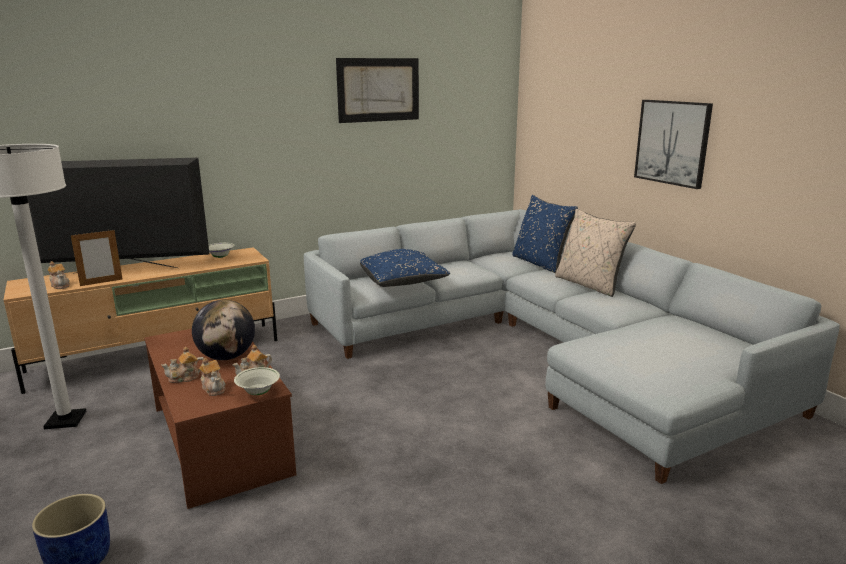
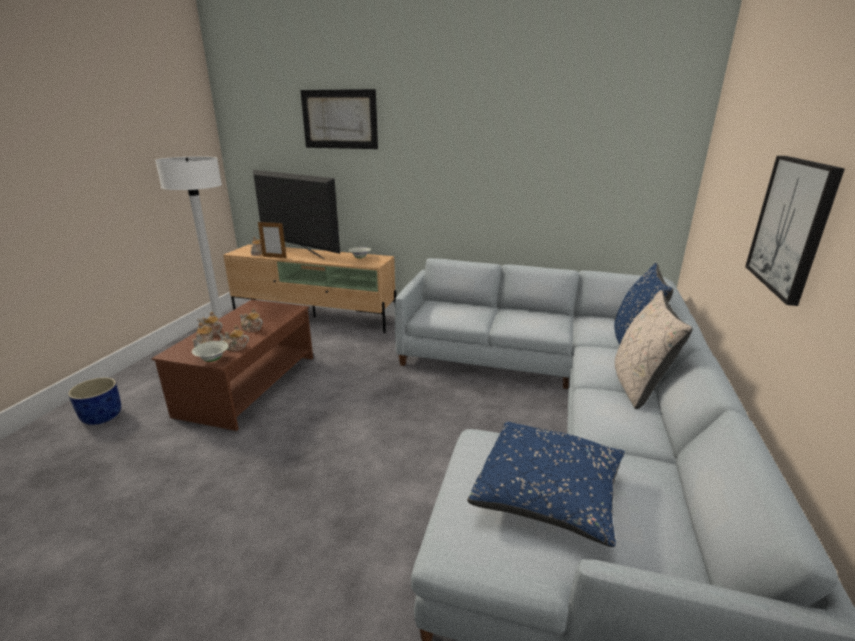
camera: 45 degrees right, 5 degrees up
(226, 357) = (251, 328): globe -> teapot
(378, 90) = (521, 130): picture -> picture (339, 119)
(403, 282) = (469, 316): blue pillow -> blue pillow (547, 495)

